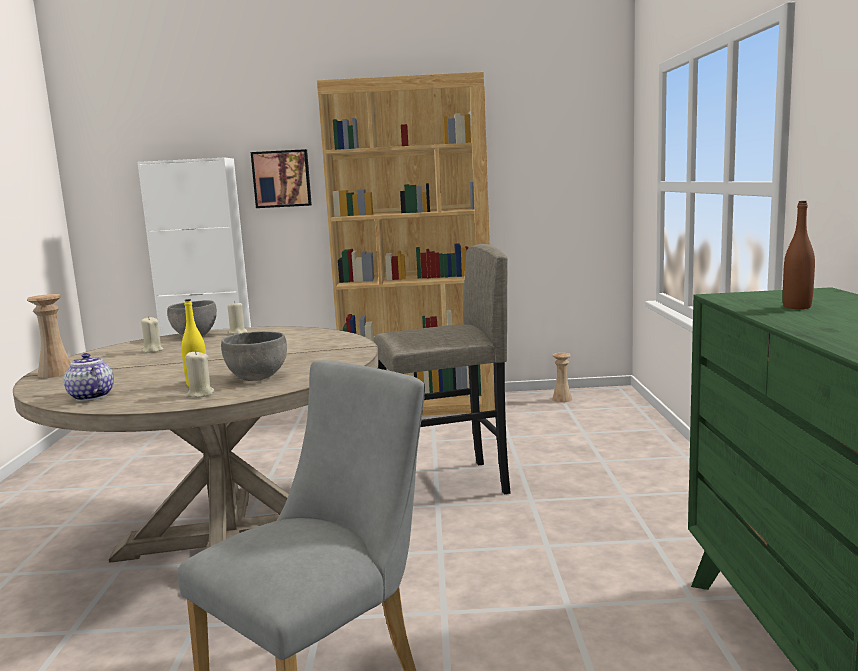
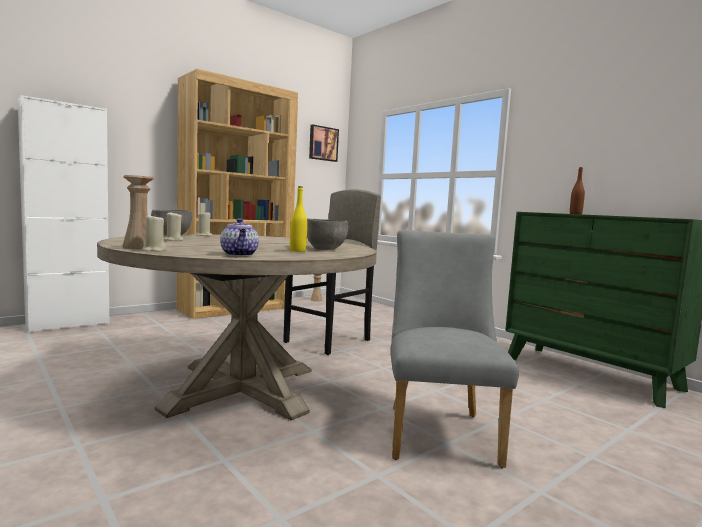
camera: 40 degrees left, 5 degrees down
(90, 396) = (240, 255): teapot -> teapot turned 120 degrees counterclockwise
(200, 394) = (322, 253): beige candle -> beige candle (154, 250)
(282, 179) = (136, 136): picture -> picture (323, 143)

